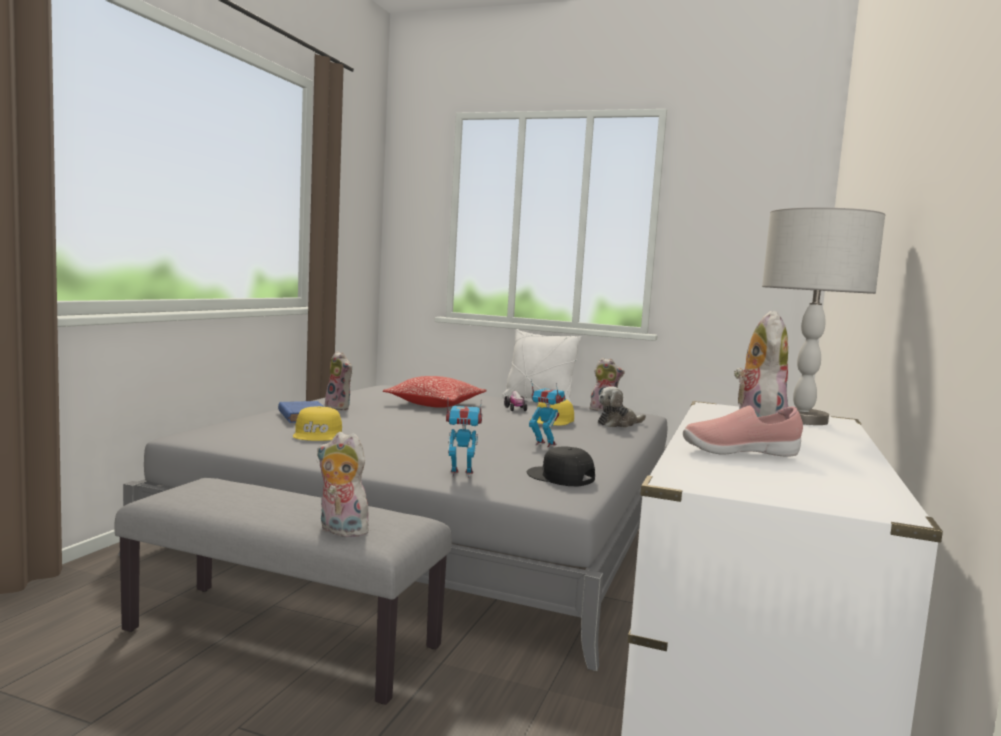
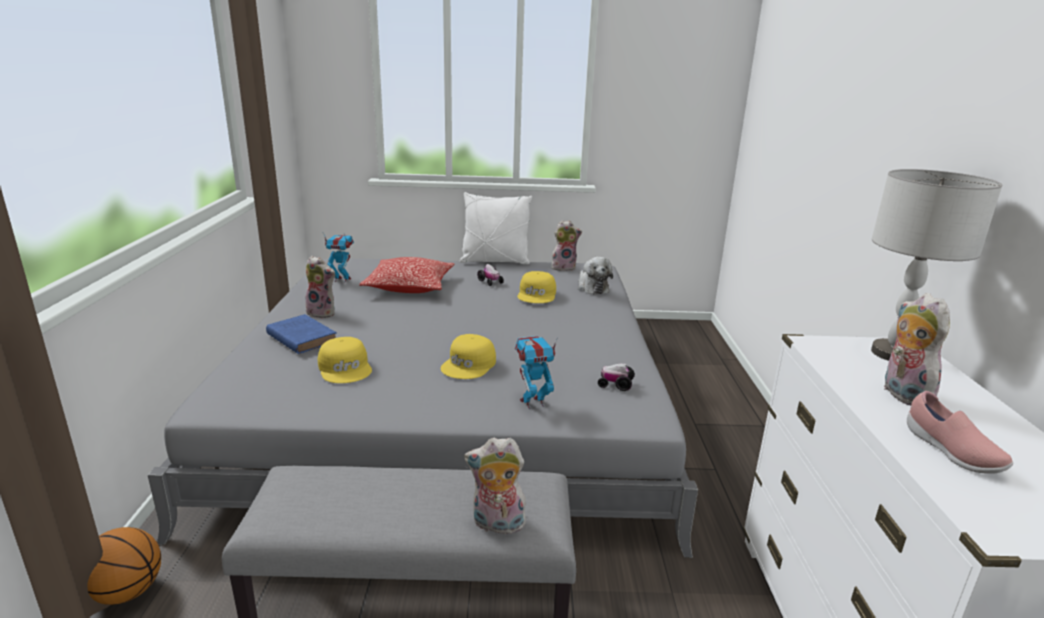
camera: 20 degrees left, 15 degrees up
(72, 576) = (127, 591): none -> basketball
(430, 447) = (469, 365): none -> yellow cap
(544, 444) = (558, 333): toy robot -> toy robot (342, 280)
(560, 477) = (615, 384): black cap -> toy car
(618, 424) = (592, 287): plush toy -> plush toy turned 60 degrees counterclockwise
(739, 454) = (950, 451): pink shoe -> pink shoe turned 90 degrees counterclockwise

